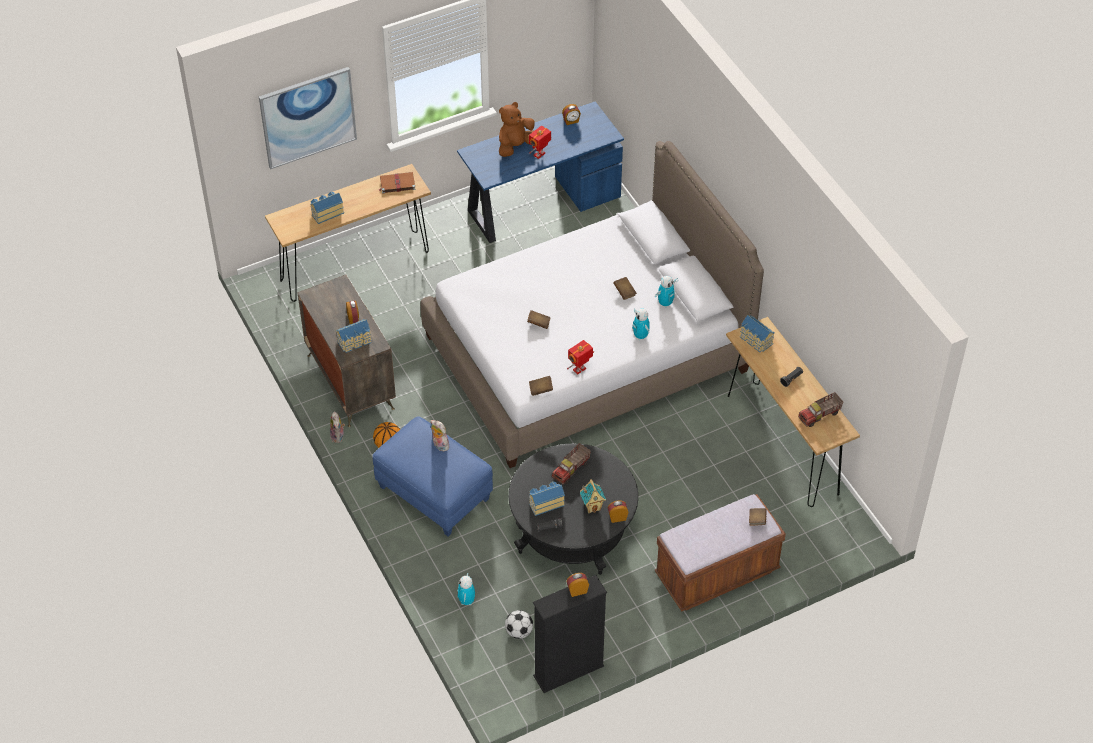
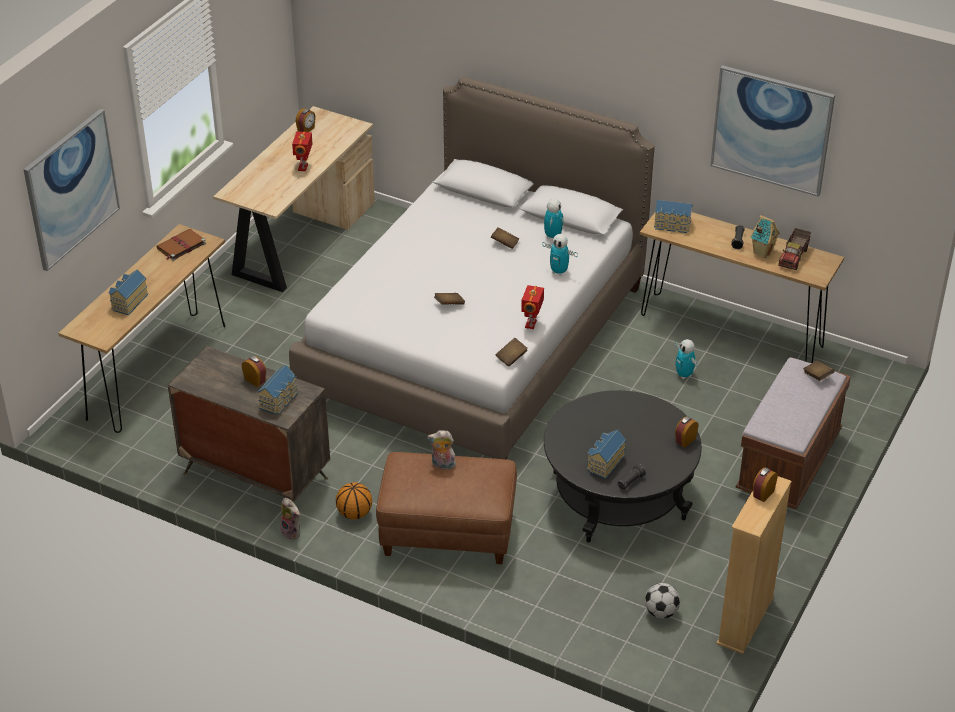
camera: 35 degrees left, 10 degrees down
(435, 493) = (448, 533): blue ottoman -> brown ottoman
(466, 601) = (581, 613): toy robot -> toy robot (684, 375)
(515, 146) = (271, 170): brown plush toy -> none
(540, 203) = (300, 239): blue desk -> beige desk
(568, 671) = (745, 621): black bookcase -> beige bookcase
(571, 469) = (598, 421): toy truck -> none
(592, 506) = (652, 443): toy house -> toy house (762, 252)
(830, 307) = (771, 130): none -> picture

